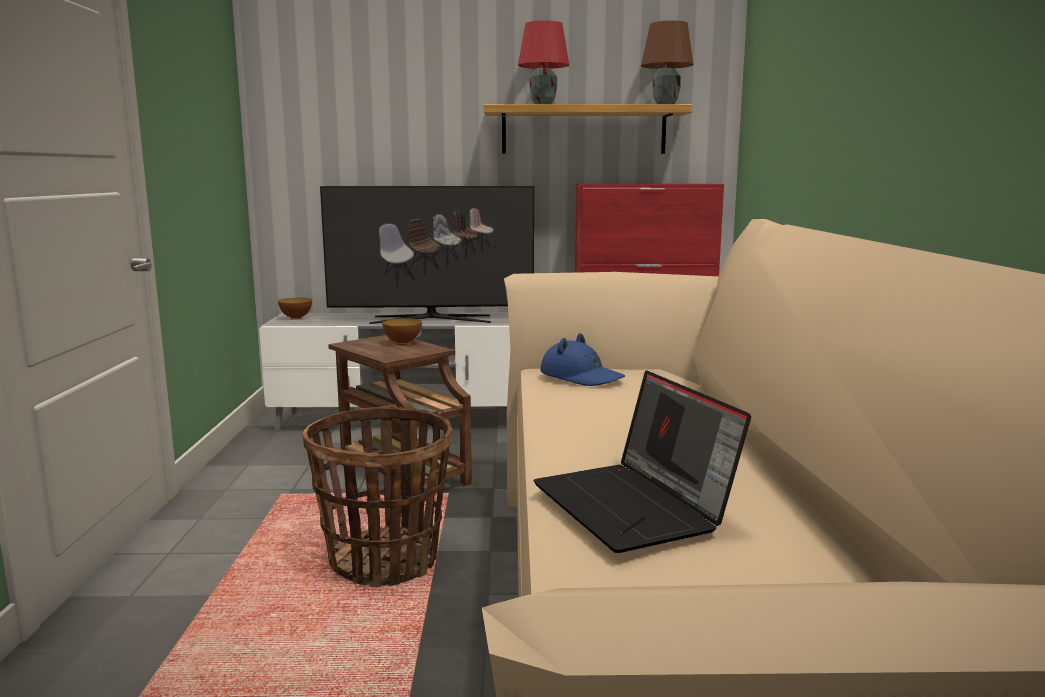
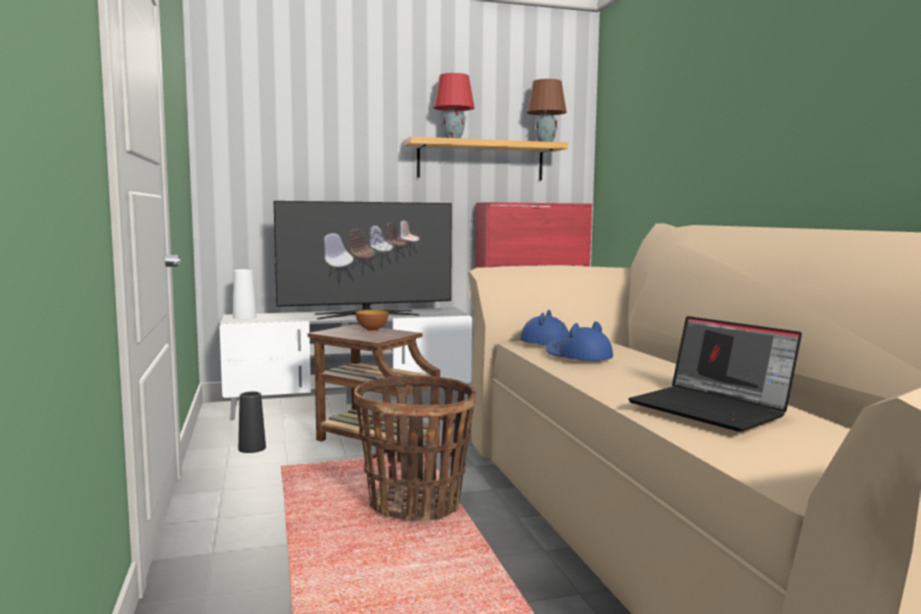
camera: 15 degrees left, 5 degrees down
(269, 469) = (252, 448): none -> black vase
(296, 318) = (244, 317): bowl -> white vase
(579, 400) = (577, 356): none -> blue hat

